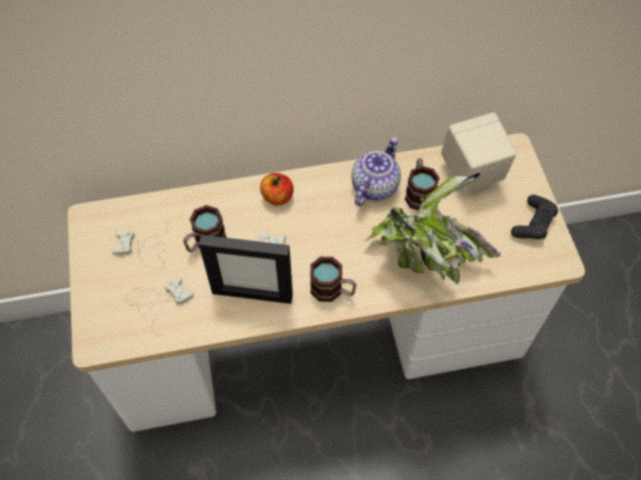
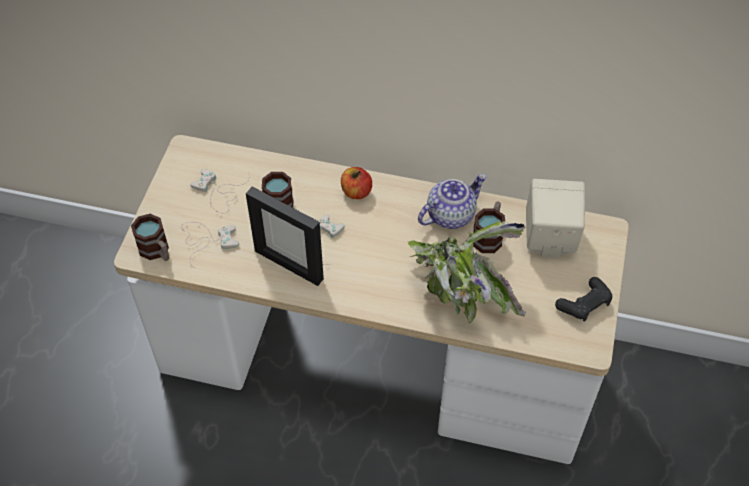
camera: 25 degrees right, 5 degrees down
(332, 290) = (360, 289): mug -> mug (157, 251)

